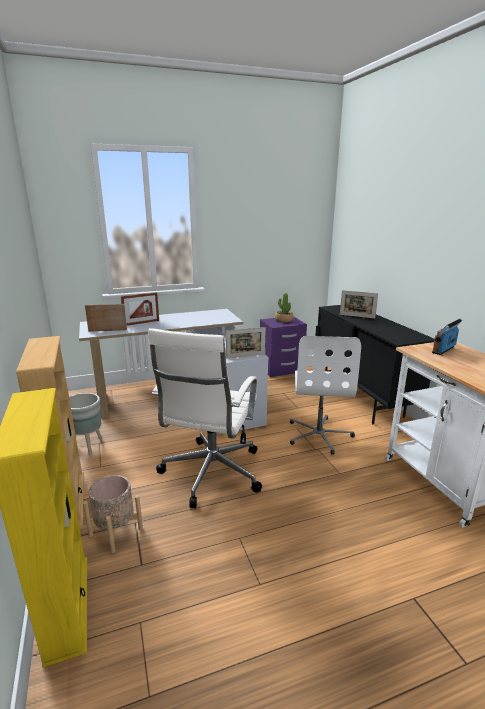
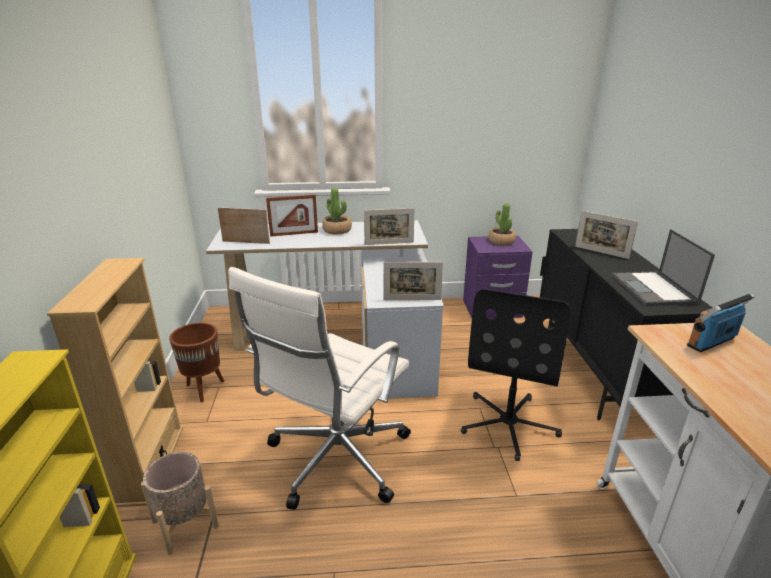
camera: 15 degrees right, 5 degrees up
(88, 446) = (204, 389): grey planter -> brown planter
(173, 318) = (337, 230): none -> potted plant
(216, 323) = (389, 243): none -> picture frame
(319, 434) = (509, 424): white office chair -> black office chair
(397, 332) = (654, 289): none -> laptop

